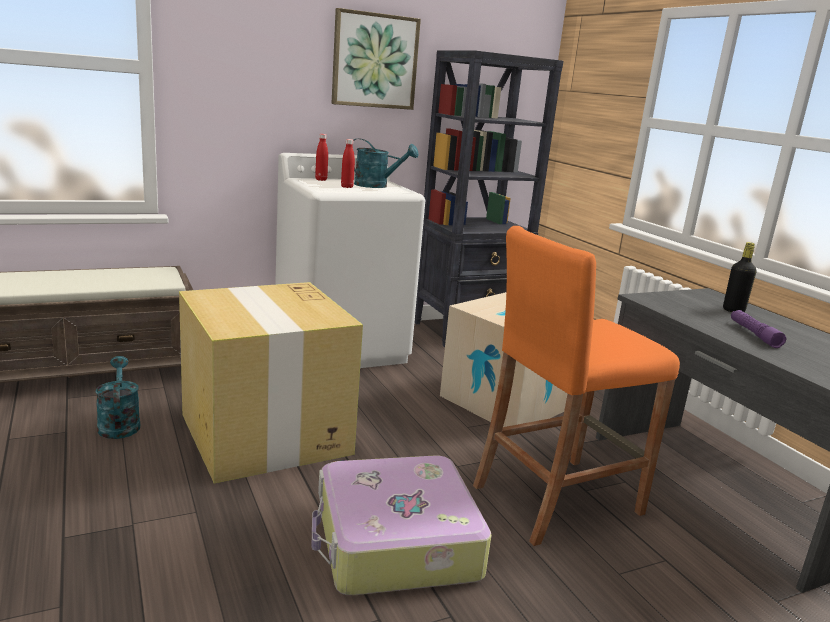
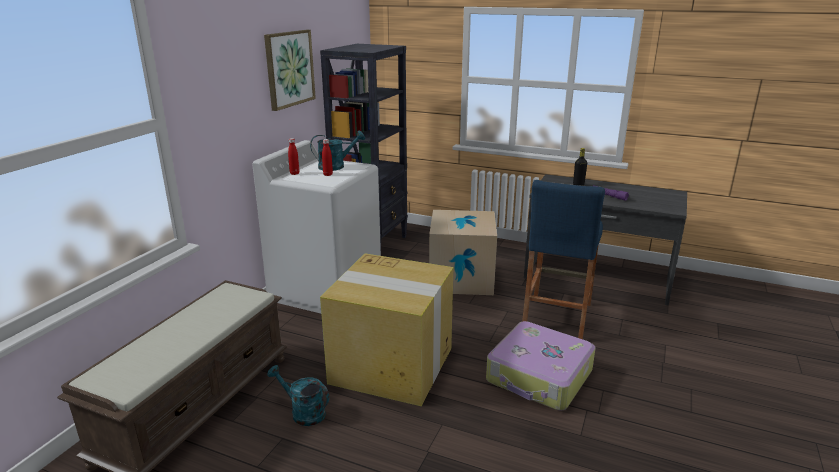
camera: 40 degrees left, 5 degrees up
(557, 499) = (556, 317): orange stool -> blue stool

